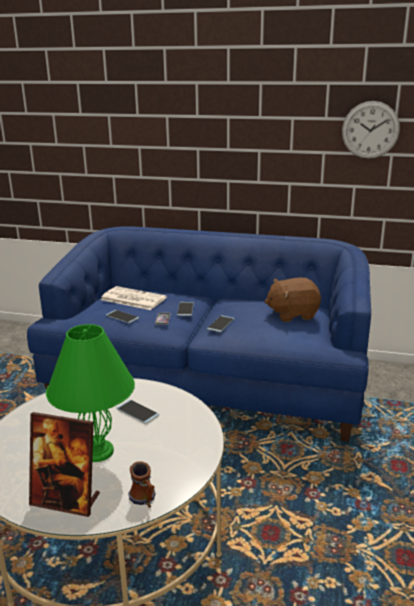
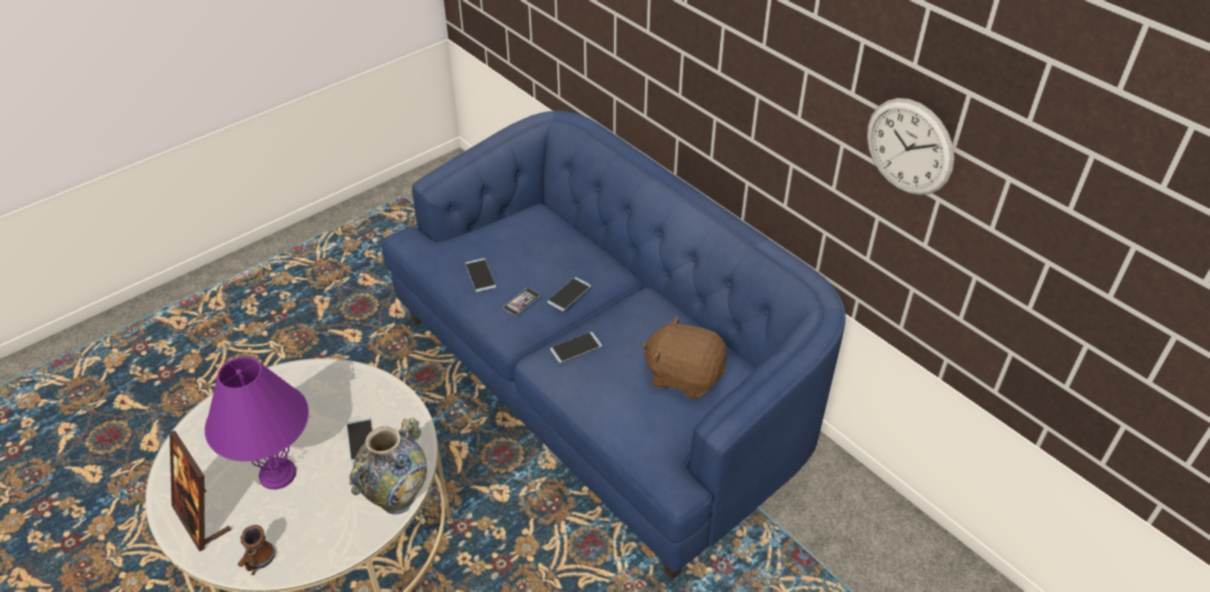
camera: 35 degrees right, 20 degrees up
(98, 451) = (278, 475): green table lamp -> purple table lamp
(132, 299) = (524, 245): newspaper -> none
(201, 426) = (398, 499): none -> vase

